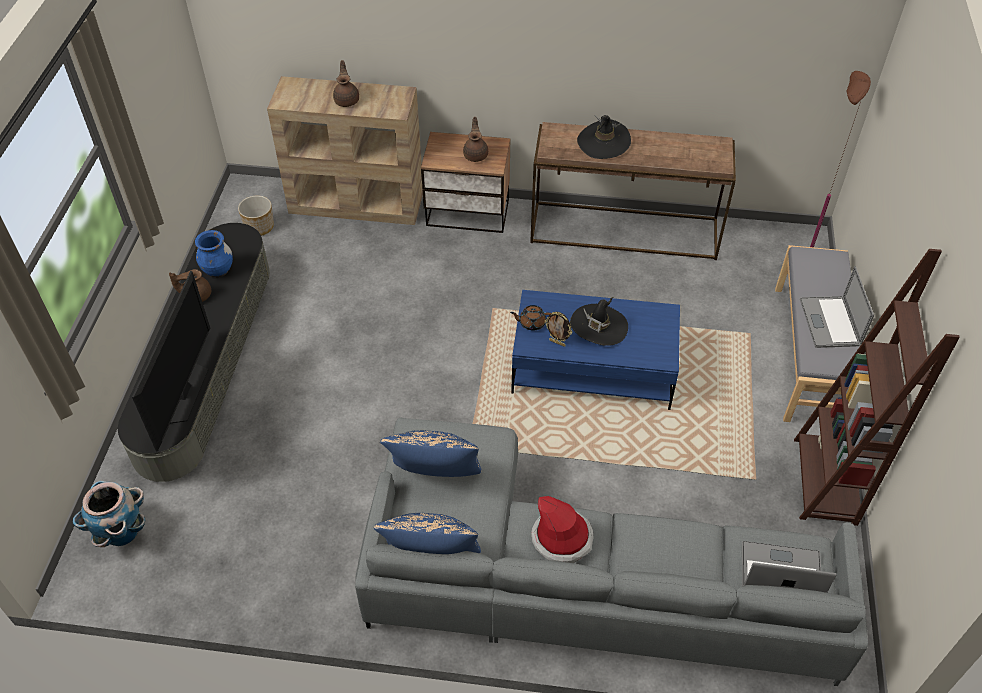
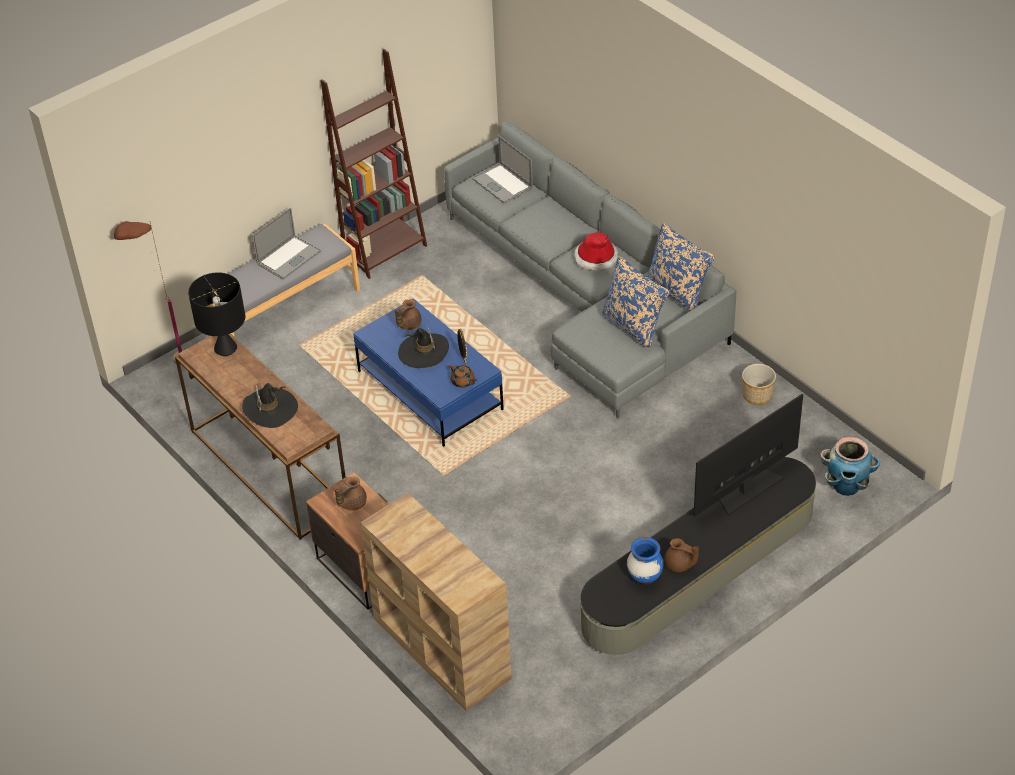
camera: 135 degrees left, 5 degrees down
(259, 226) = (550, 682): planter -> planter (757, 395)
(347, 100) = (431, 546): brown teapot -> brown teapot (408, 324)
(703, 159) = (226, 349): none -> black table lamp

